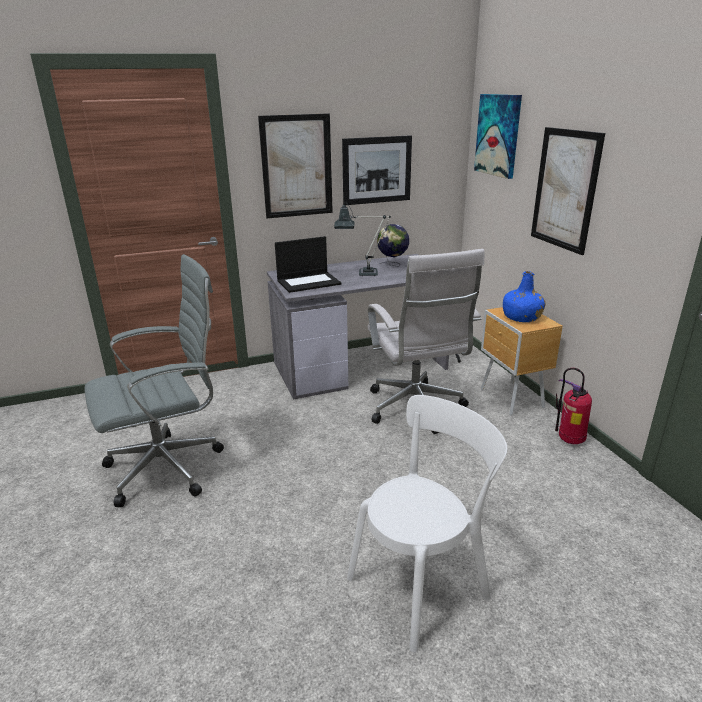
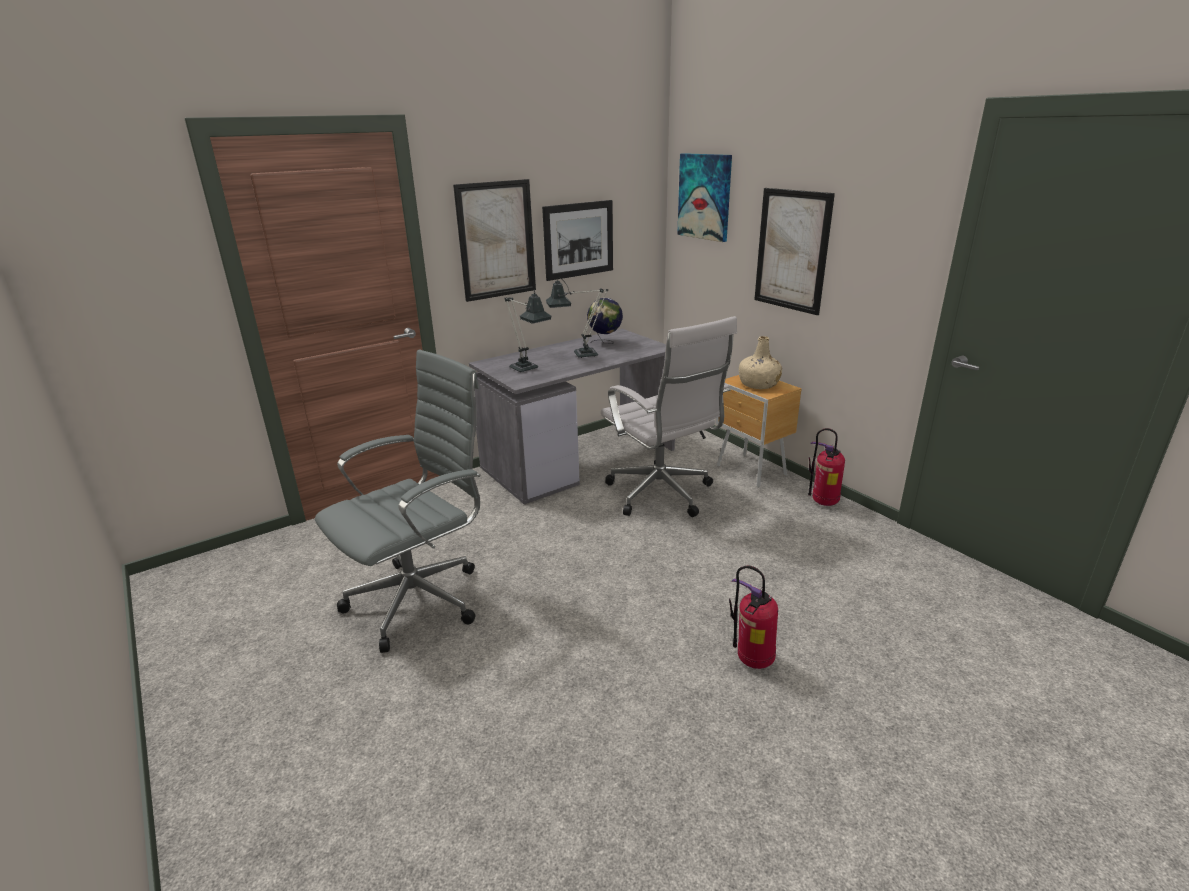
camera: 15 degrees left, 0 degrees up
(309, 282) = (527, 370): laptop -> table lamp
(422, 583) = (752, 661): white chair -> fire extinguisher
(521, 317) = (758, 384): blue bottle -> beige bottle

